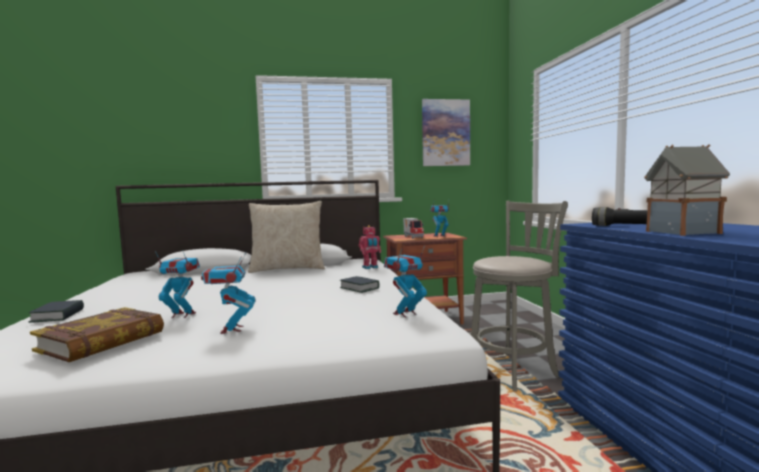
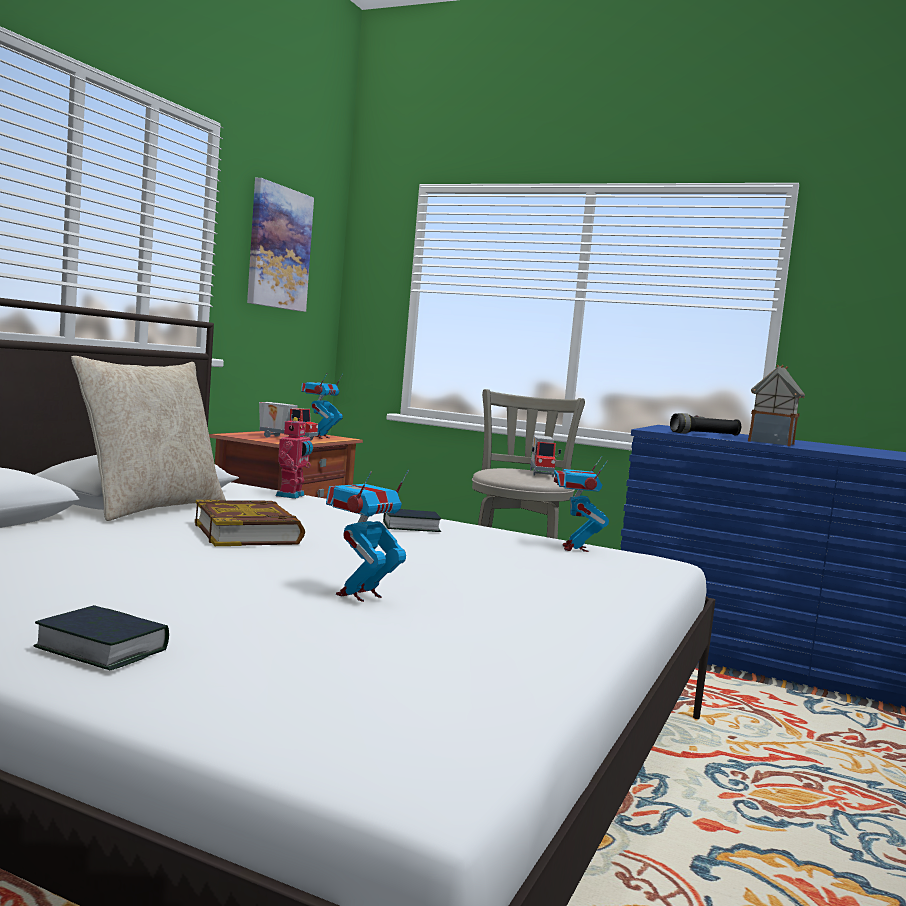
camera: 55 degrees left, 0 degrees up
(102, 341) = (441, 642): book -> book (248, 533)
(231, 329) = (497, 596): toy robot -> none
(523, 260) = (542, 473): none -> toy truck

